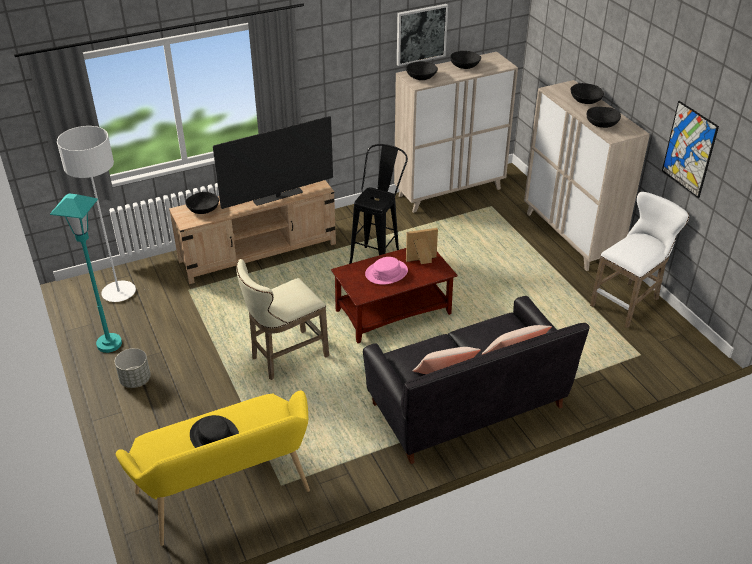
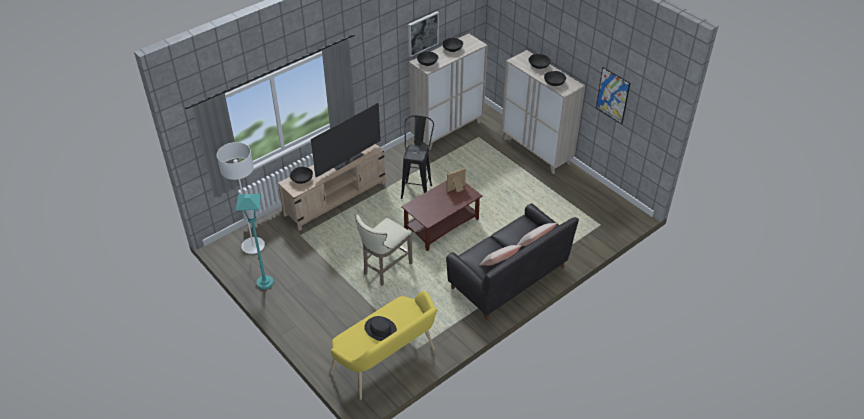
camera: 15 degrees left, 5 degrees up
(135, 380) = (294, 303): grey planter -> none
(386, 272) = (437, 202): pink hat -> none
(629, 302) = (584, 190): white stool -> none

